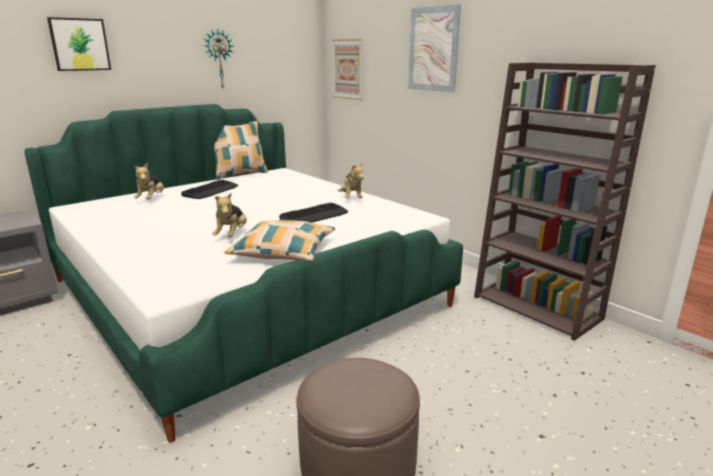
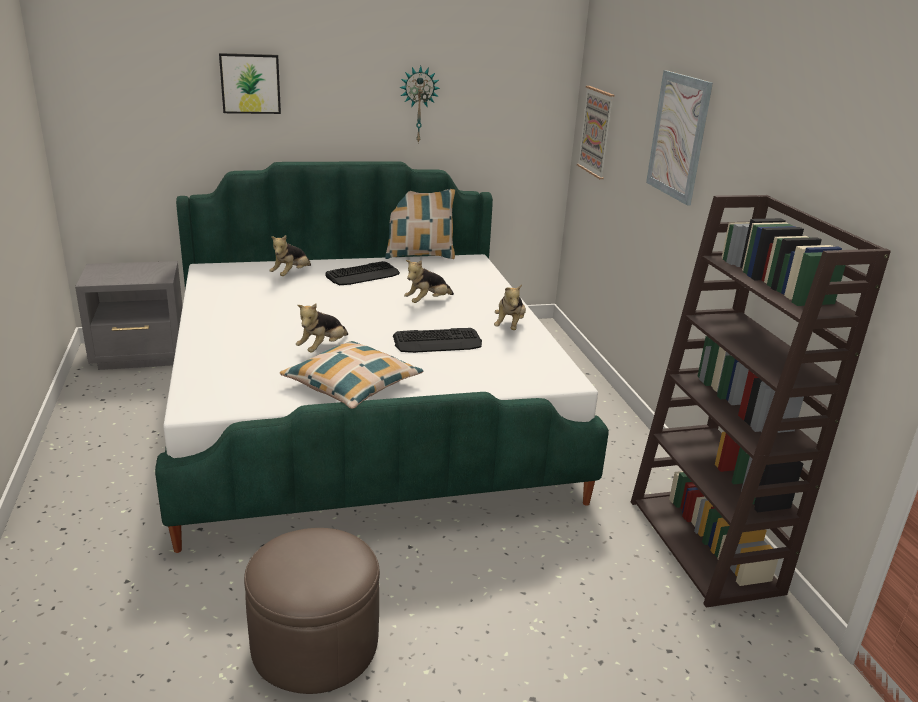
camera: 25 degrees right, 5 degrees up
(278, 196) = (427, 302): none -> plush toy

